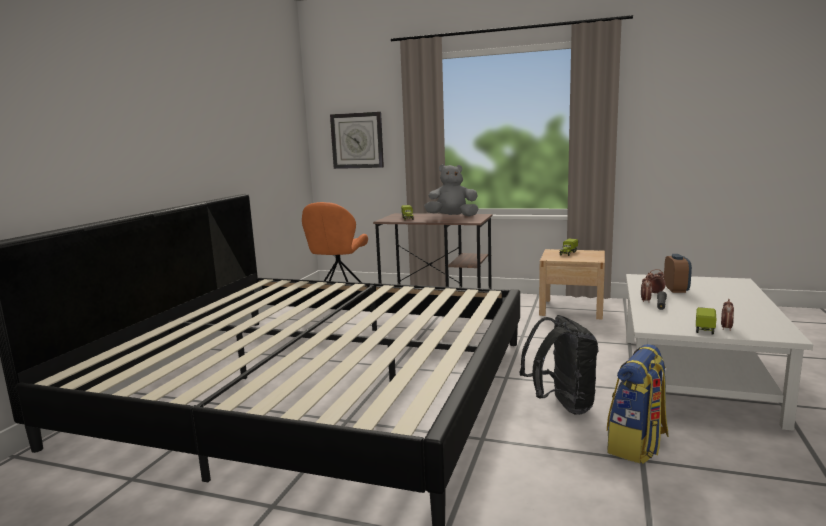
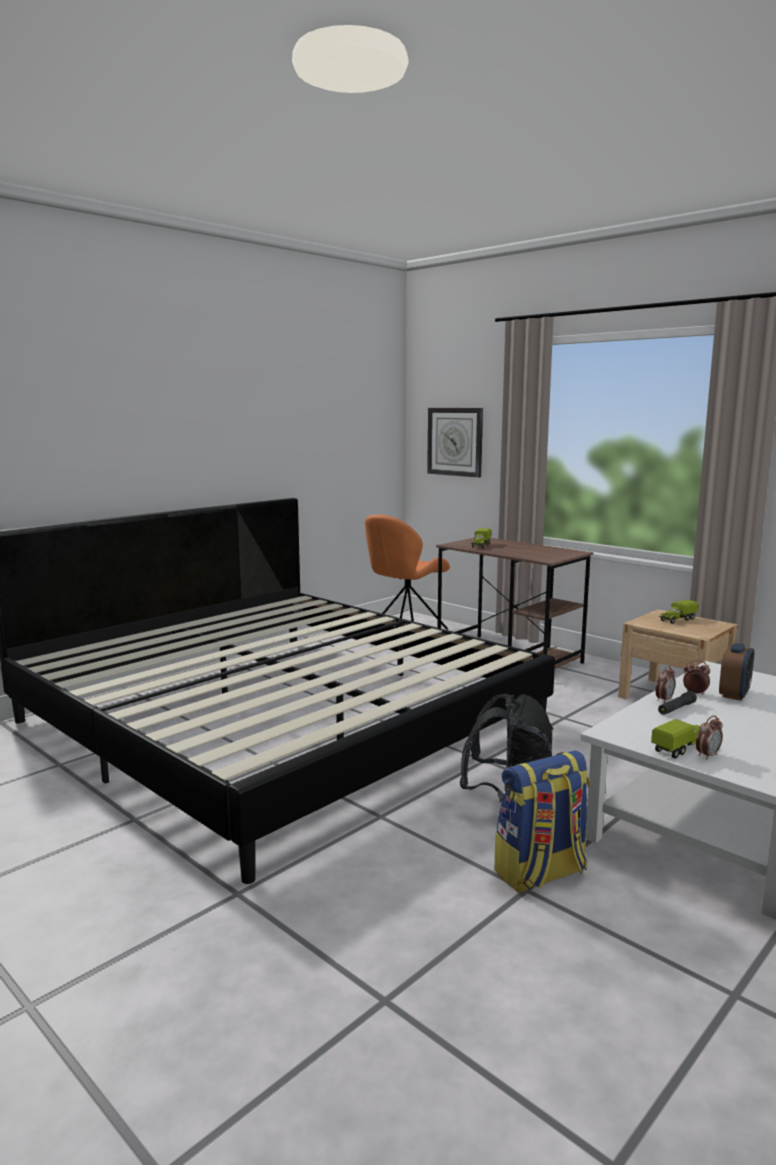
camera: 25 degrees right, 0 degrees up
(452, 217) = (535, 550): grey plush toy -> none

